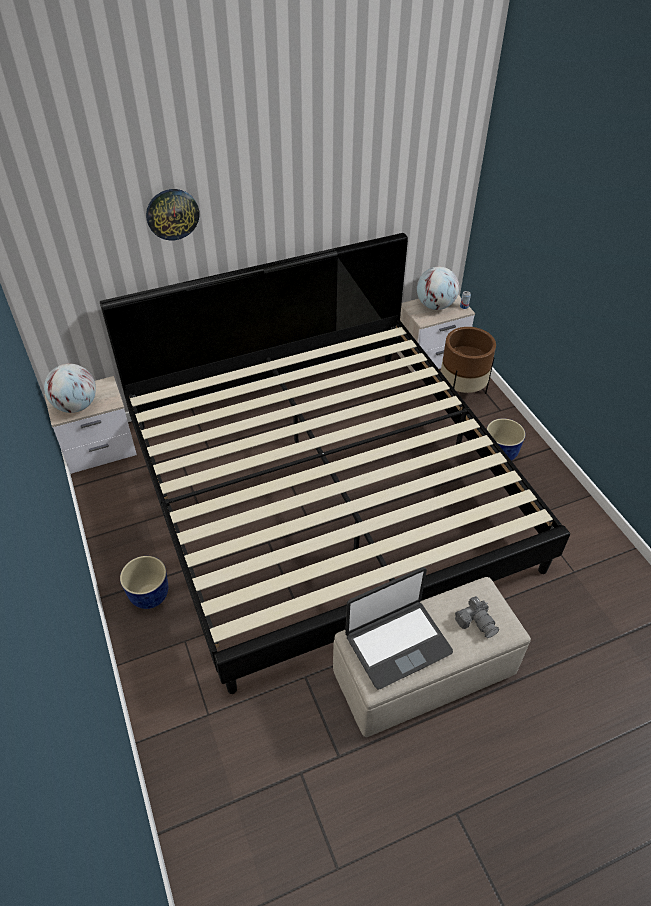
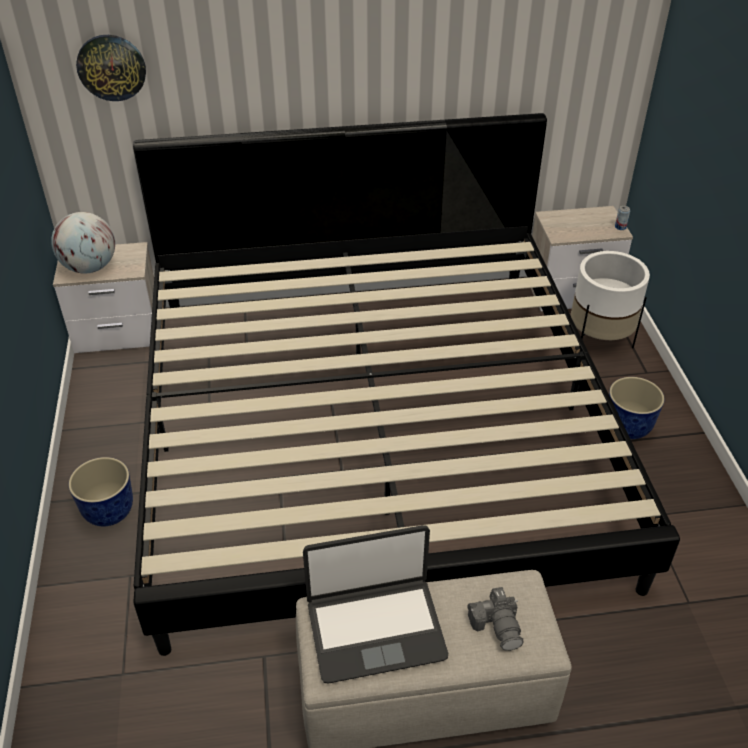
camera: 15 degrees right, 5 degrees down
(172, 214) = (233, 41): wall clock -> wall clock (111, 67)
(435, 305) = (581, 221): globe -> none
(461, 392) = (598, 341): brown planter -> white planter

